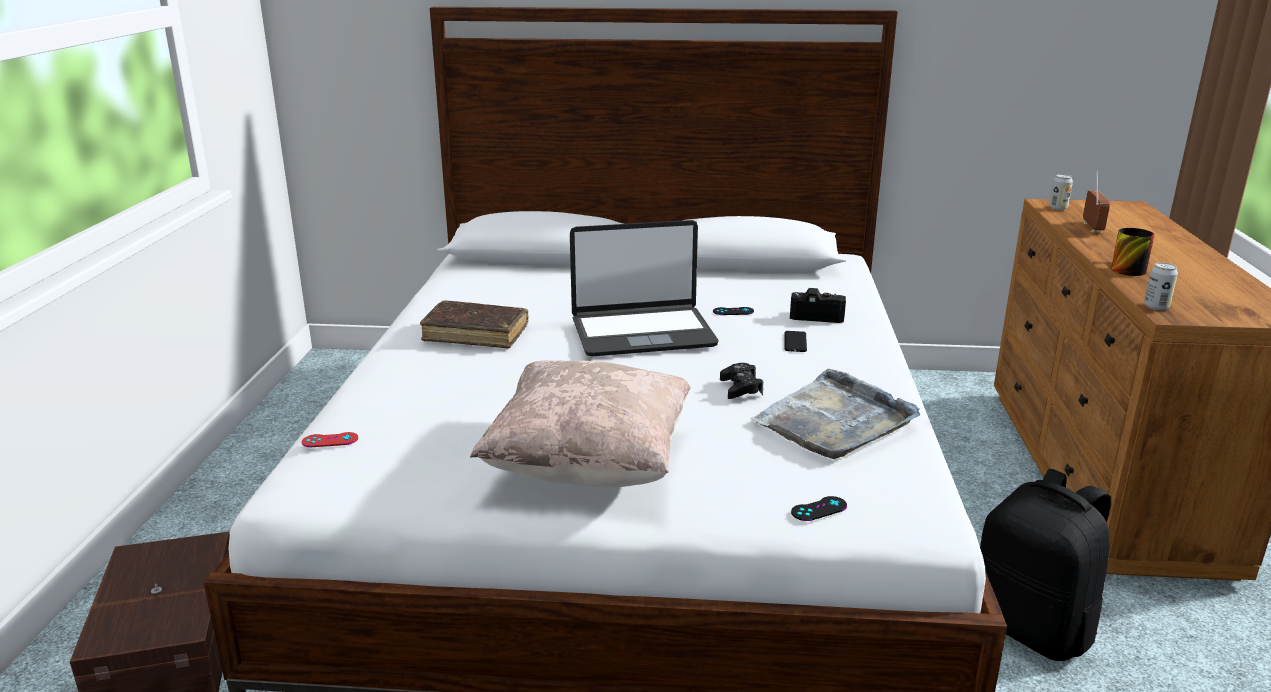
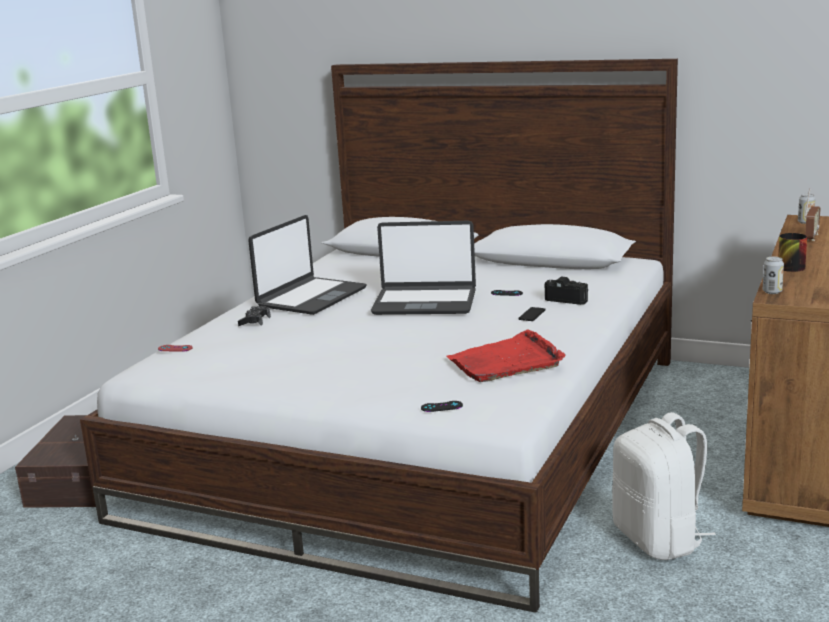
camera: 20 degrees right, 5 degrees down
(476, 334) = (311, 297): brown book -> laptop
(590, 464) = (320, 373): beige pillow -> none
(741, 388) = (461, 339): black game controller -> black game controller (255, 321)
(835, 420) = (506, 362): grey tray -> red tray
(1032, 628) = (659, 540): black backpack -> white backpack

